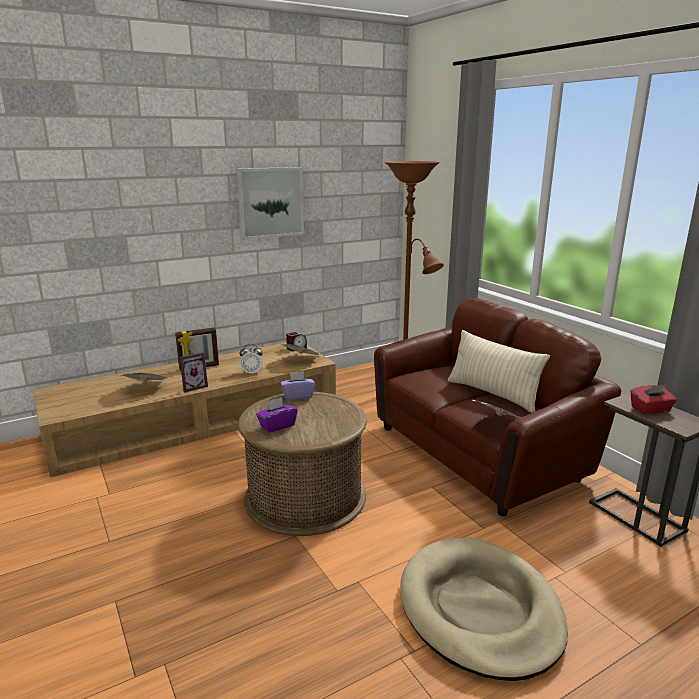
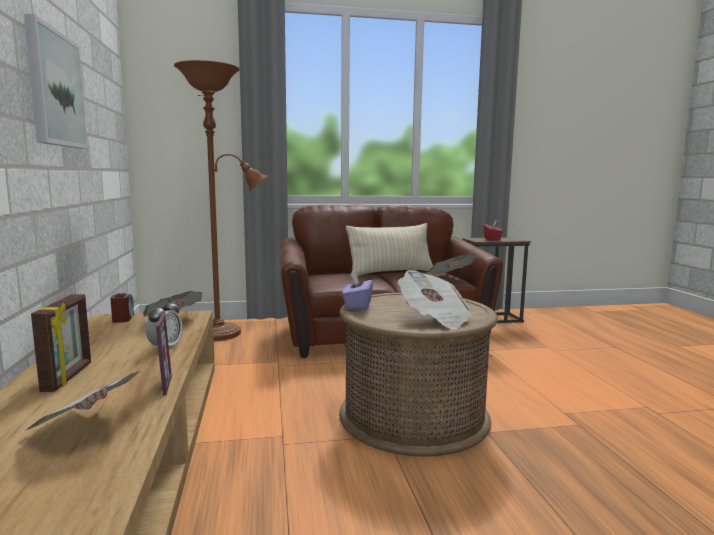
camera: 70 degrees left, 10 degrees down
(277, 426) = (435, 318): purple tissue box -> newspaper
(479, 610) = (594, 377): beige dog bed -> none

